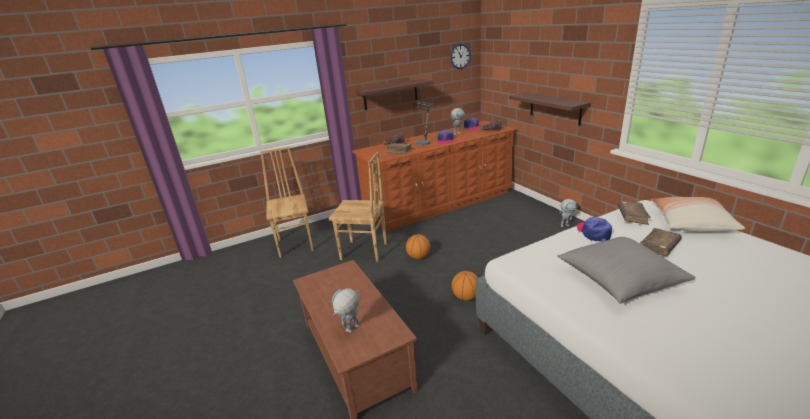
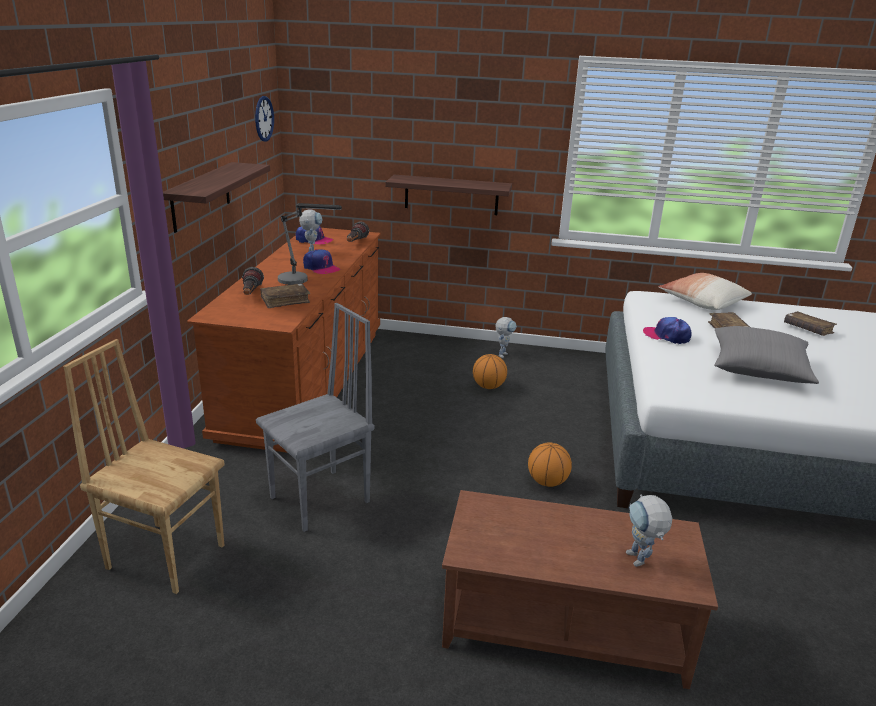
camera: 55 degrees left, 0 degrees up
(364, 252) = (321, 500): brown chair -> grey chair
(418, 257) = (413, 466): basketball -> basketball (488, 386)
(632, 217) = (663, 310): brown book -> brown book (807, 329)

